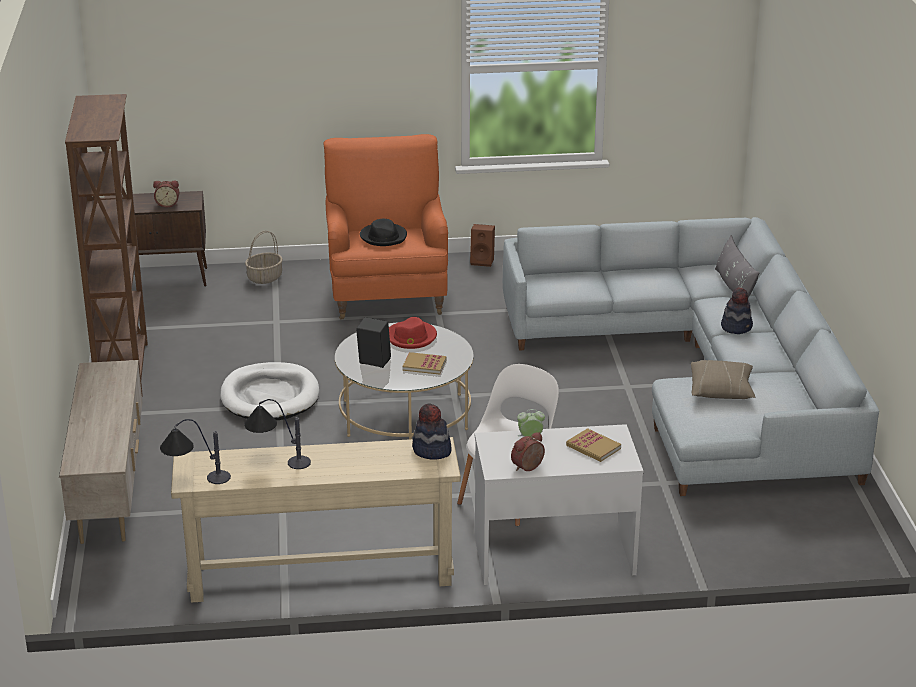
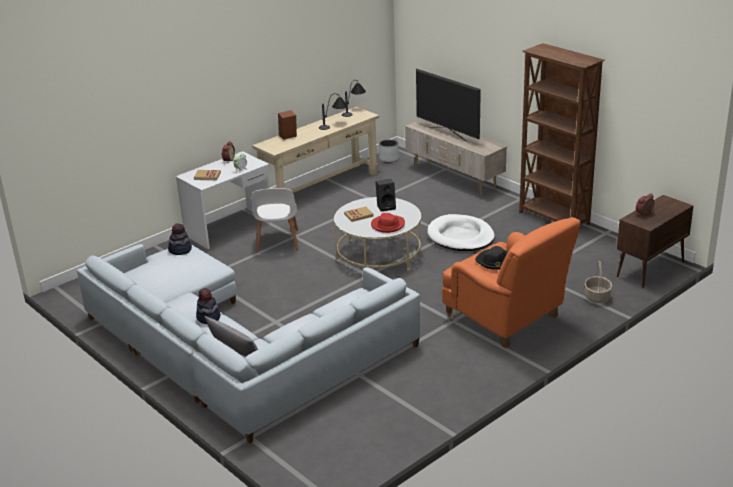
camera: 145 degrees right, 0 degrees up
(102, 422) = (447, 133): none -> television
(122, 587) = (389, 158): none -> grey planter
(431, 450) = (276, 148): hat -> hat (180, 250)
(483, 261) = (487, 377): brown speaker -> brown speaker (288, 137)
(721, 390) = (186, 272): beige pillow -> none

